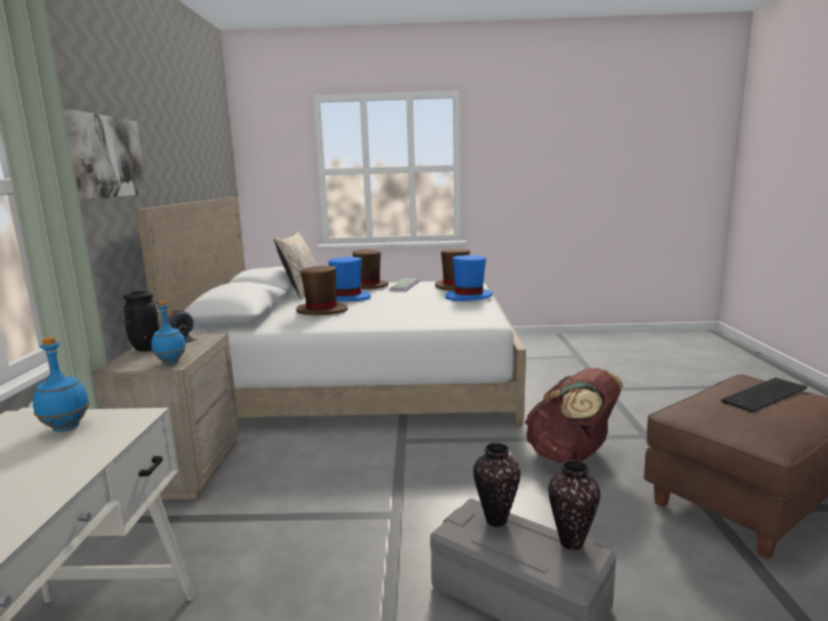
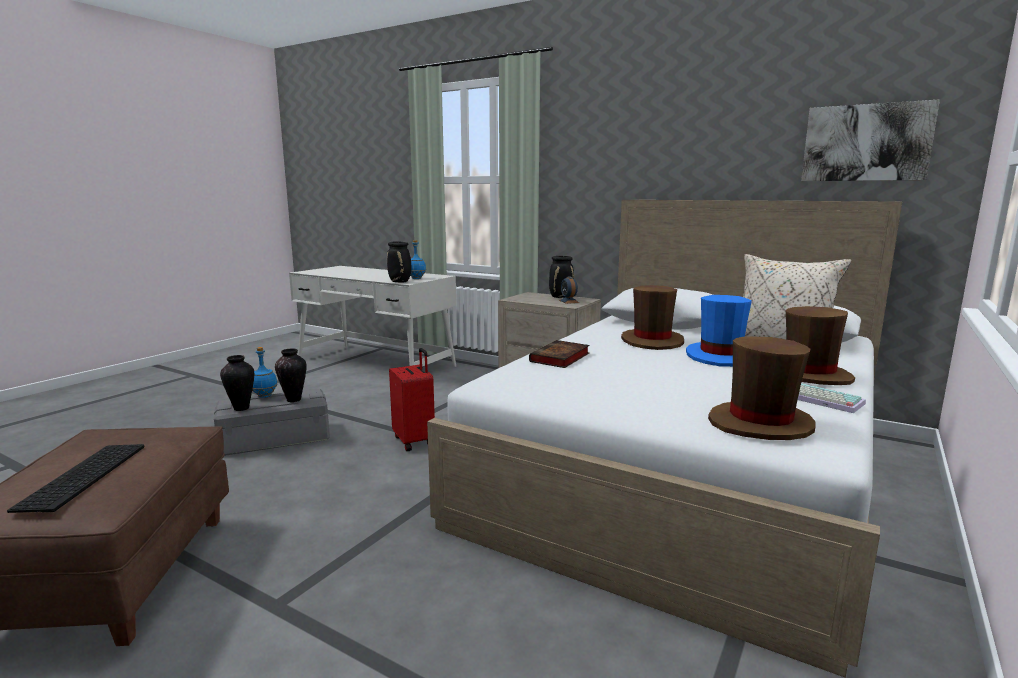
camera: 120 degrees right, 0 degrees up
(107, 157) = (613, 158): picture -> picture (866, 143)
(127, 425) = (400, 282): none -> black vase
(171, 362) = (519, 299): blue bottle -> blue bottle (265, 396)
(403, 319) = (559, 358): none -> book
(412, 488) = (415, 441): none -> red suitcase
(468, 296) = (649, 410): blue hat -> none
(571, 456) = (338, 523): brown backpack -> none

